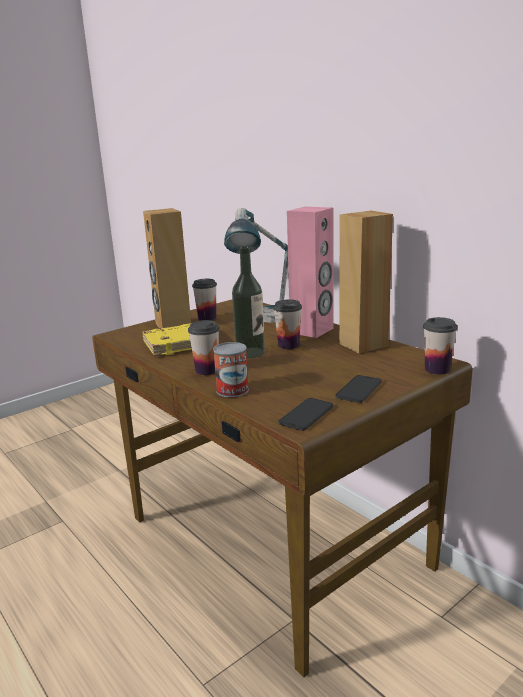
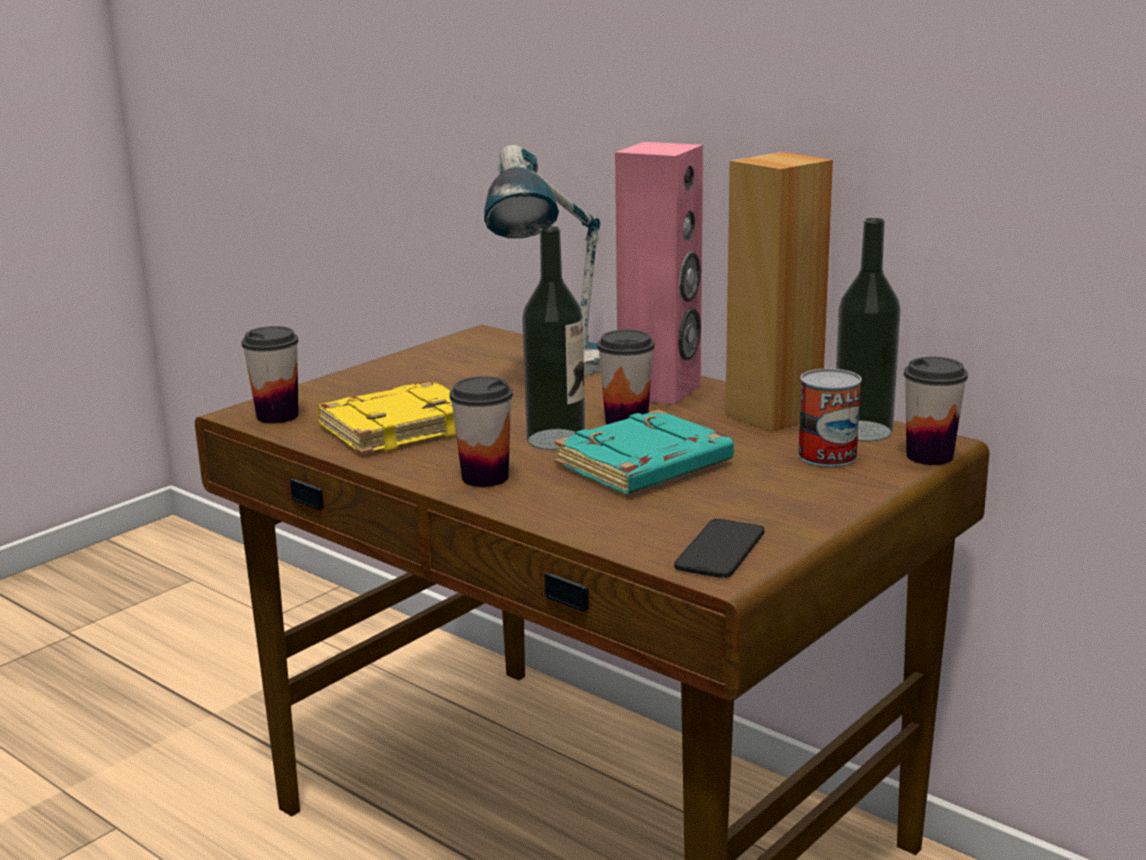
camera: 10 degrees left, 0 degrees up
(172, 326) = (363, 391): brown speaker -> none
(207, 318) = (429, 372): cup -> cup (277, 416)
(232, 390) = (556, 513): can -> can (827, 456)
(287, 368) = (644, 466): none -> turquoise book
(359, 389) = (799, 499): phone -> none
(406, 355) = (862, 431): none -> bottle

